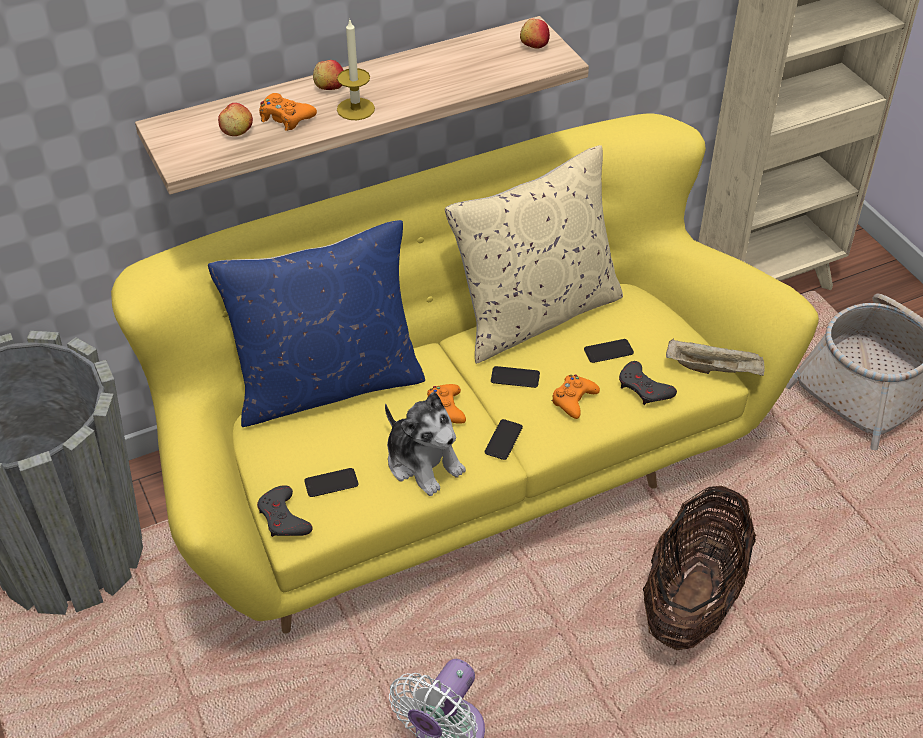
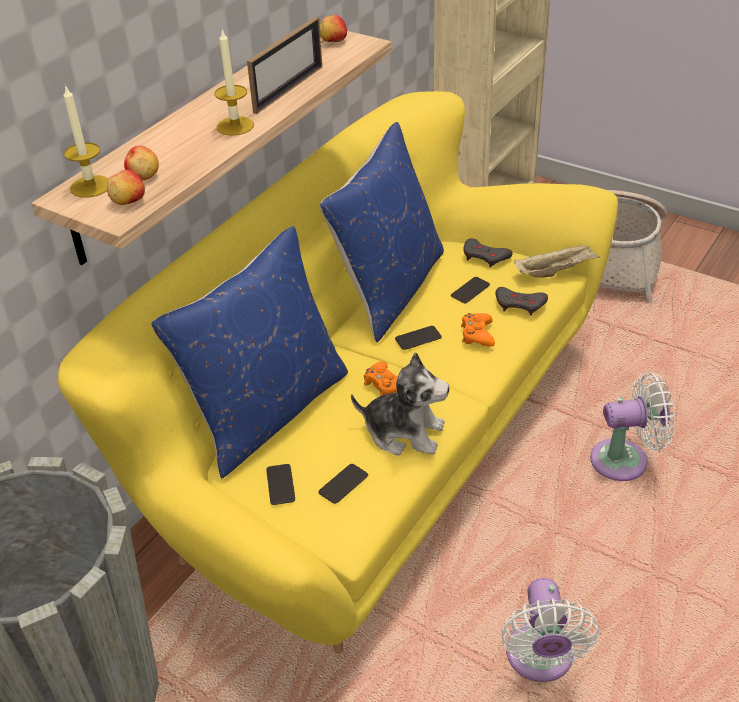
camera: 30 degrees left, 5 degrees down
(189, 124) = (90, 186): none -> candle
(283, 518) = (327, 532): grey game controller -> grey game controller (485, 256)
(285, 117) = (178, 152): orange game controller -> none
(329, 87) = (193, 119): apple -> apple (128, 201)
(439, 86) = (288, 89): none -> picture frame
(503, 440) = (451, 387): phone -> phone (280, 485)
(535, 314) = (389, 289): beige pillow -> blue pillow
(692, 600) = (625, 460): basket -> white fan

